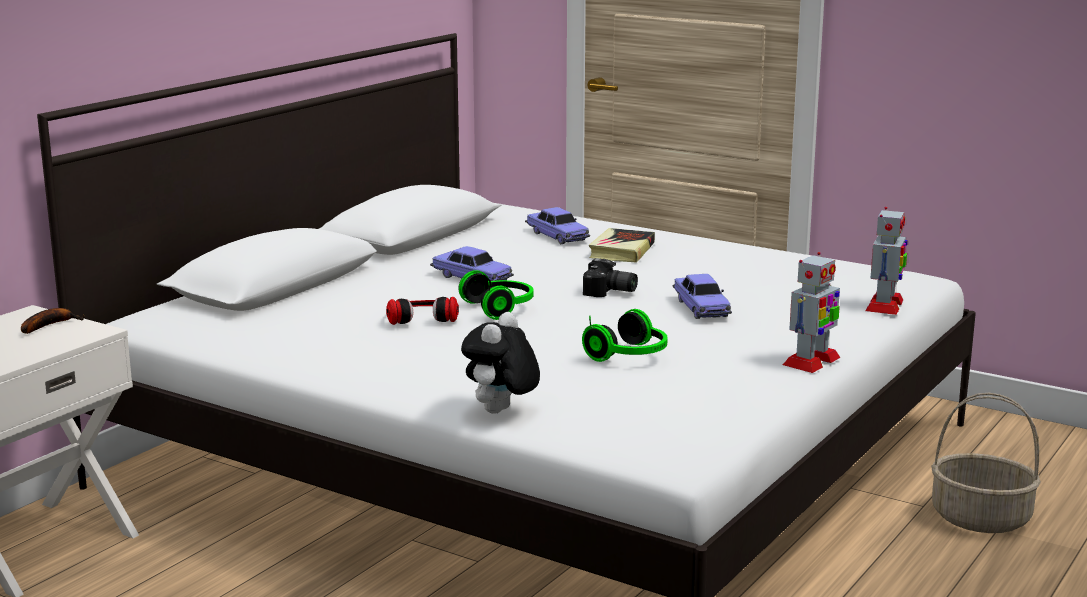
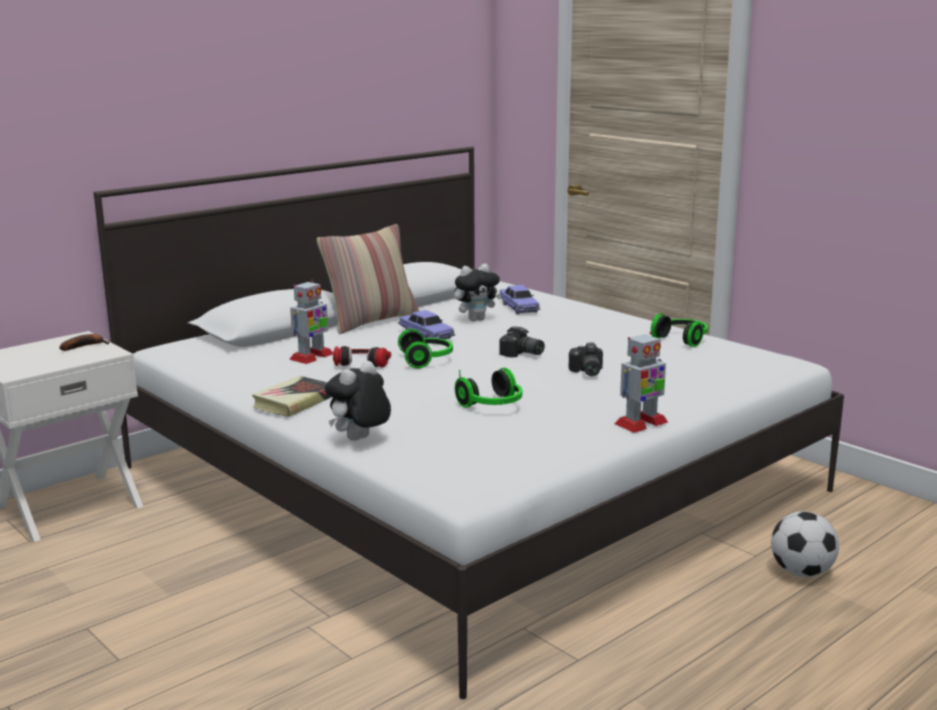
camera: 15 degrees right, 0 degrees up
(386, 266) = (371, 321): none -> pillow
(517, 254) = (476, 319): none -> plush toy
(622, 251) = (559, 323): book -> book (294, 402)
(701, 308) = (586, 372): toy car -> camera
(780, 261) = (682, 339): none -> headphones
(884, 306) = (741, 382): toy robot -> toy robot (311, 357)
(981, 518) = (801, 572): basket -> football

